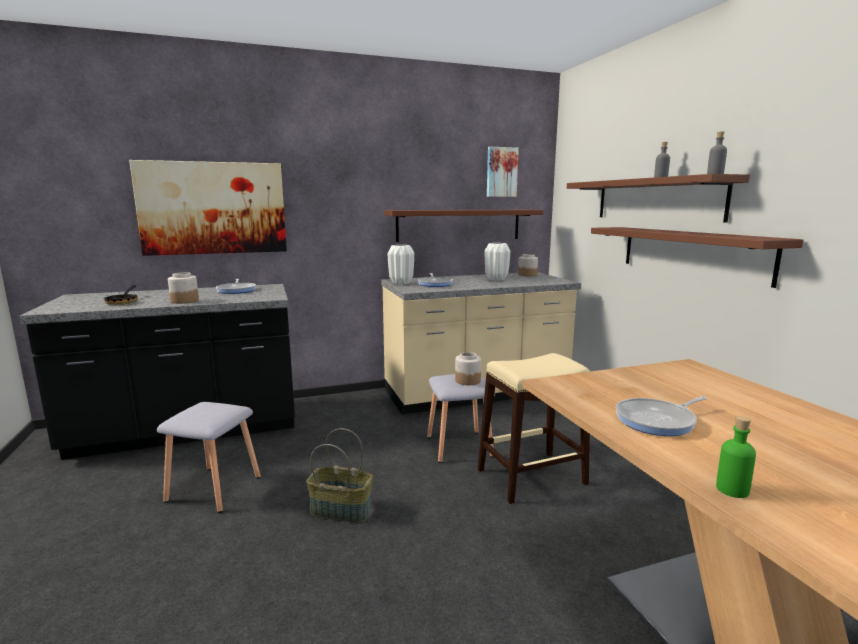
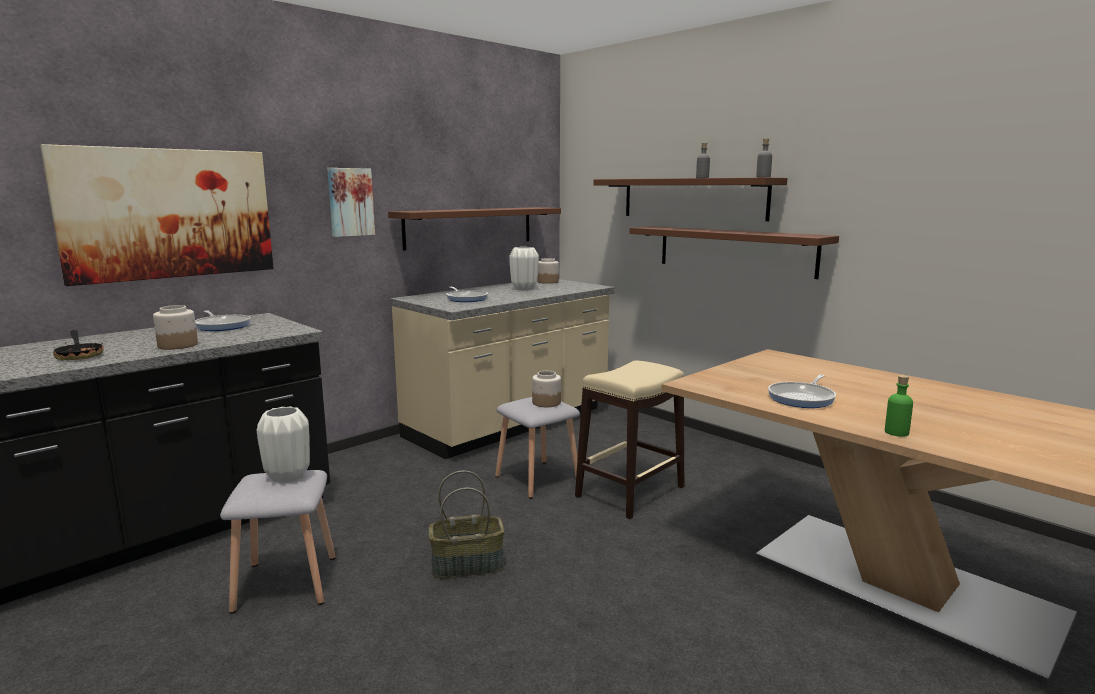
camera: 25 degrees left, 0 degrees up
(401, 283) = (425, 300): white vase -> white vase (288, 477)
(501, 172) = (510, 164): picture -> picture (350, 202)

